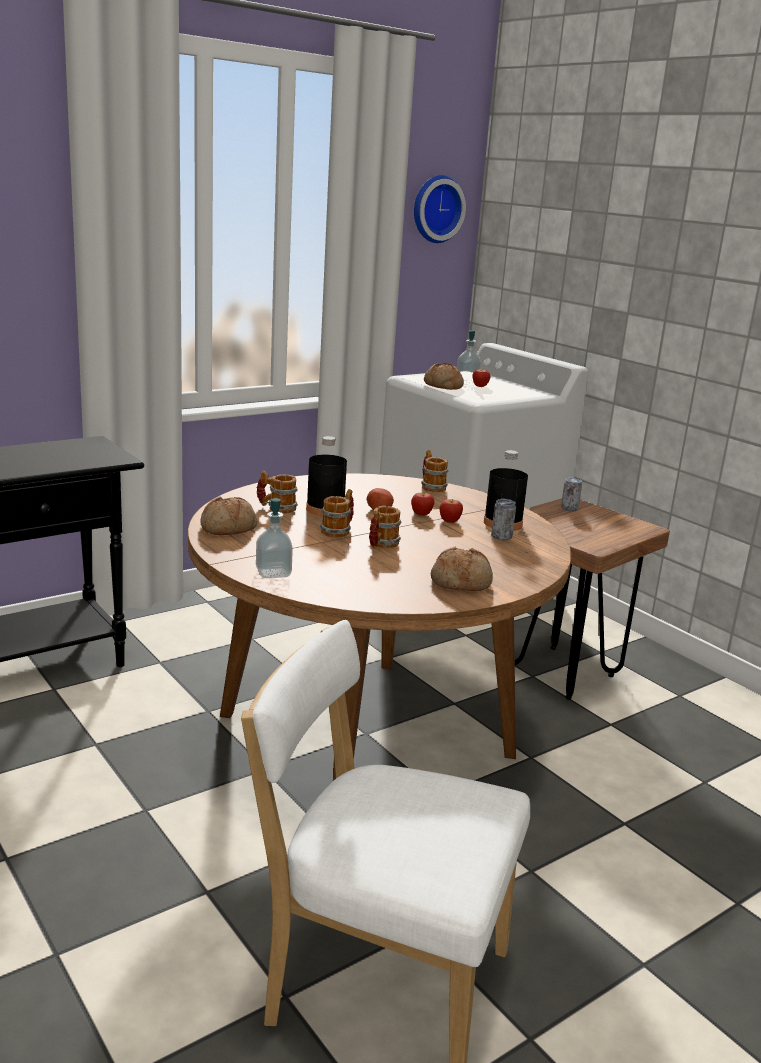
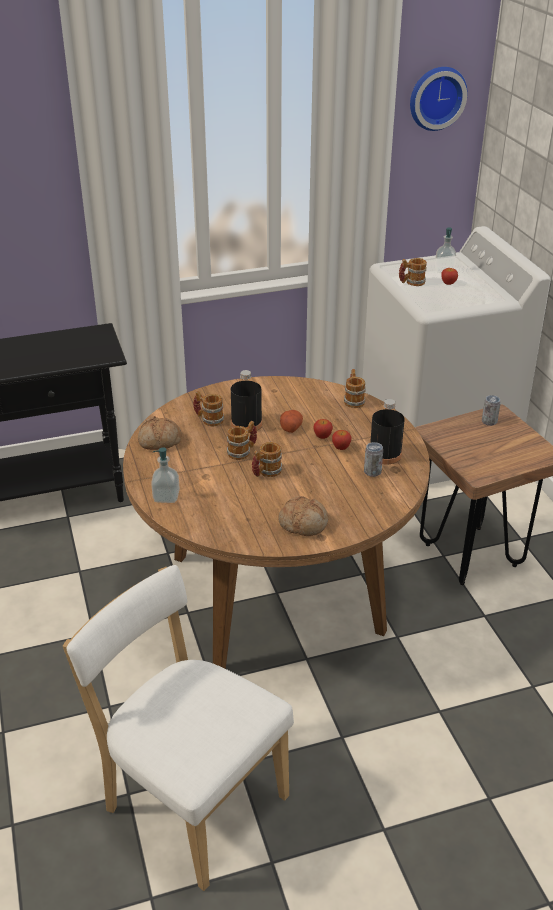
camera: 20 degrees right, 15 degrees up
(442, 386) = (411, 282): bread -> mug

